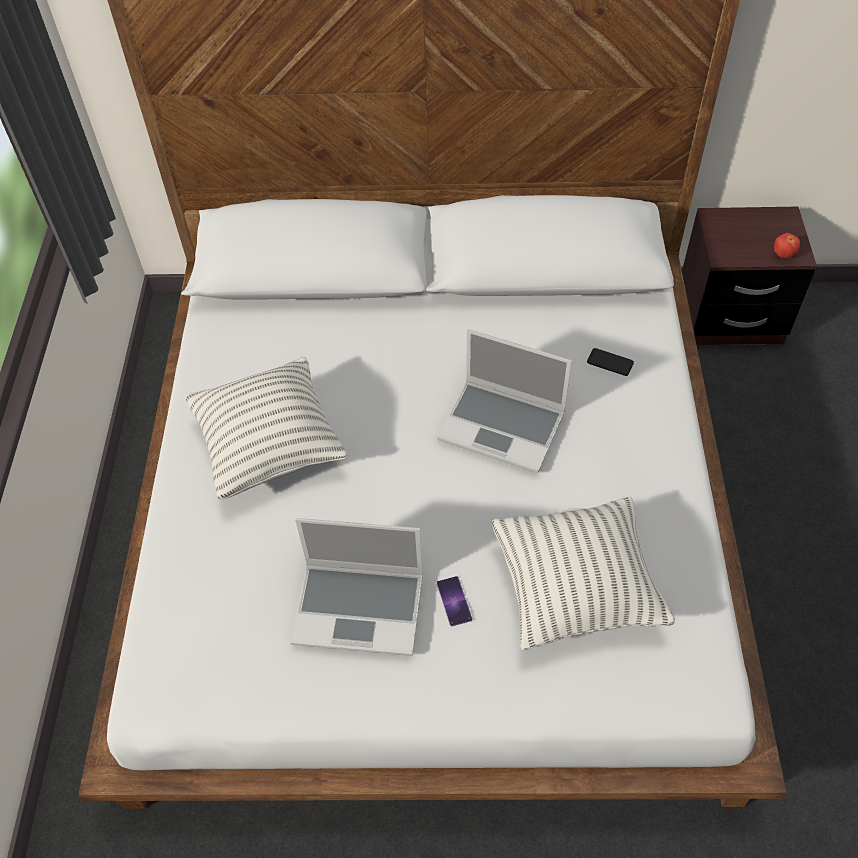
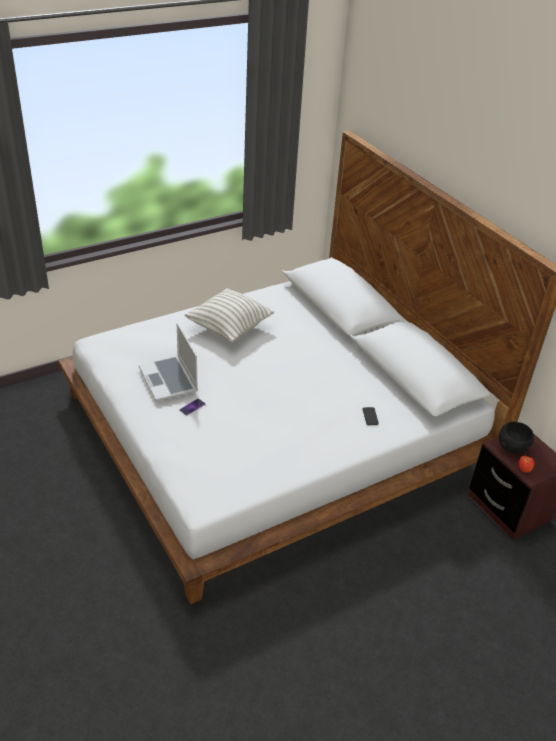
camera: 55 degrees right, 15 degrees down
(504, 426) = (298, 391): laptop -> none
(575, 589) = (226, 443): pillow -> none
(737, 244) = (512, 448): none -> black bowl

